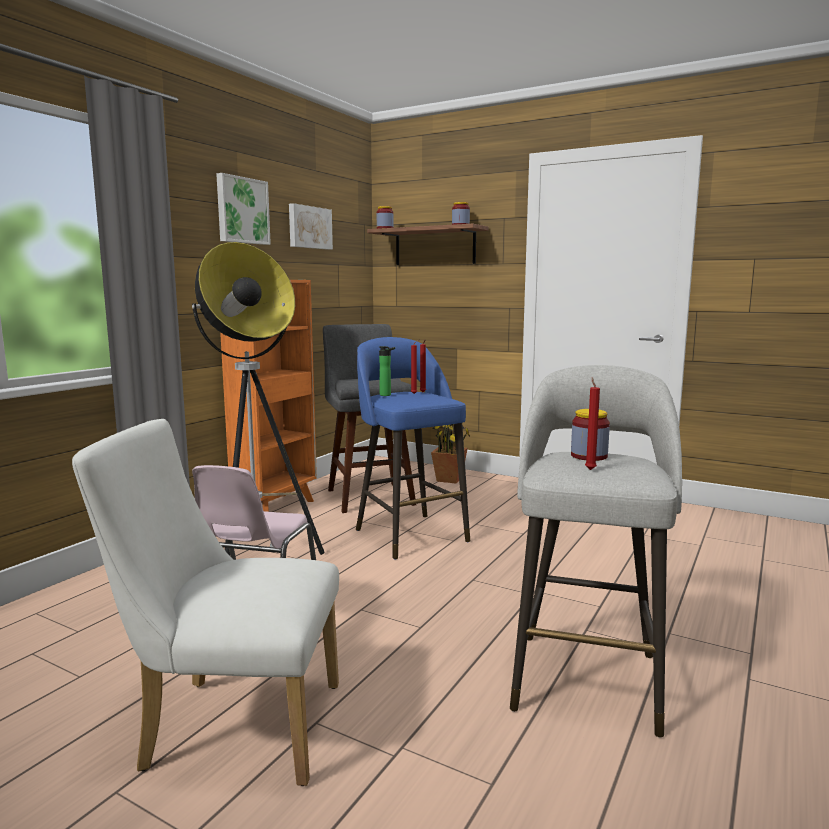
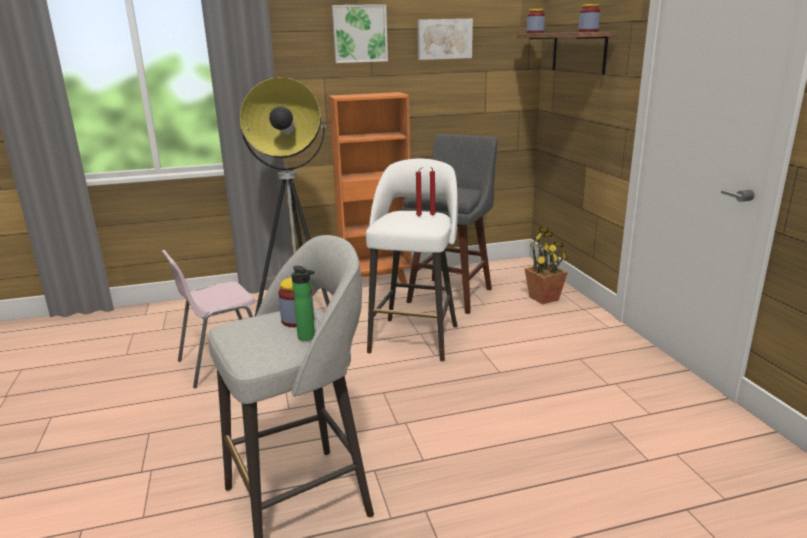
camera: 45 degrees right, 10 degrees up
(230, 726) = (123, 412): white chair -> none
(387, 395) = (397, 213): bottle -> bottle (308, 337)
(409, 534) = (415, 337): blue stool -> white stool
(590, 469) = (256, 332): red candle -> none

